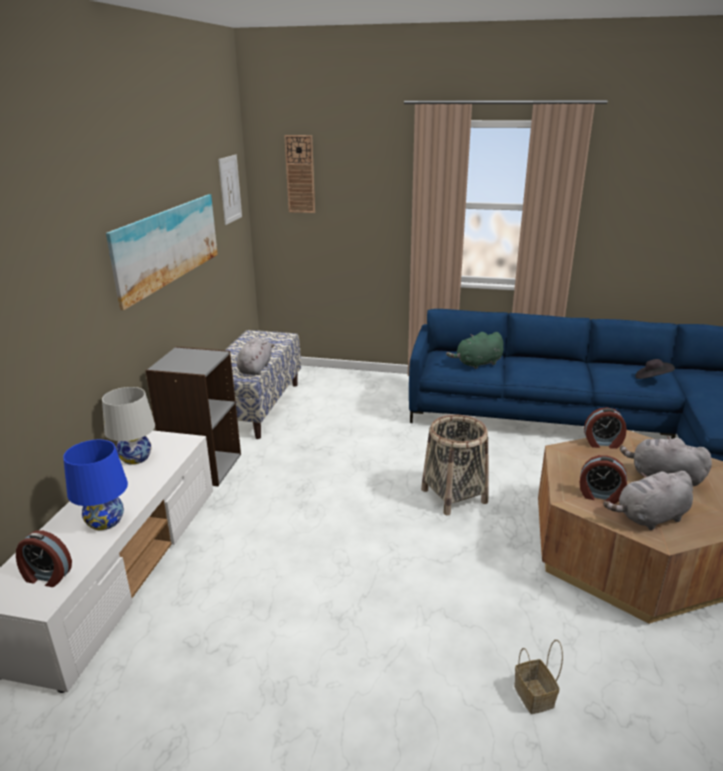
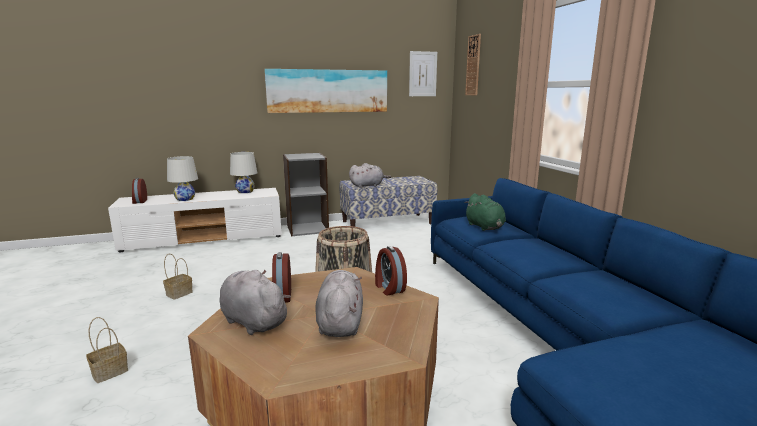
camera: 60 degrees right, 10 degrees down
(105, 521) = (185, 199): blue table lamp -> white table lamp
(343, 620) = (179, 293): none -> basket
(477, 364) = (485, 227): green plush toy -> green plush toy turned 150 degrees counterclockwise
(652, 379) = (611, 299): black hat -> none

